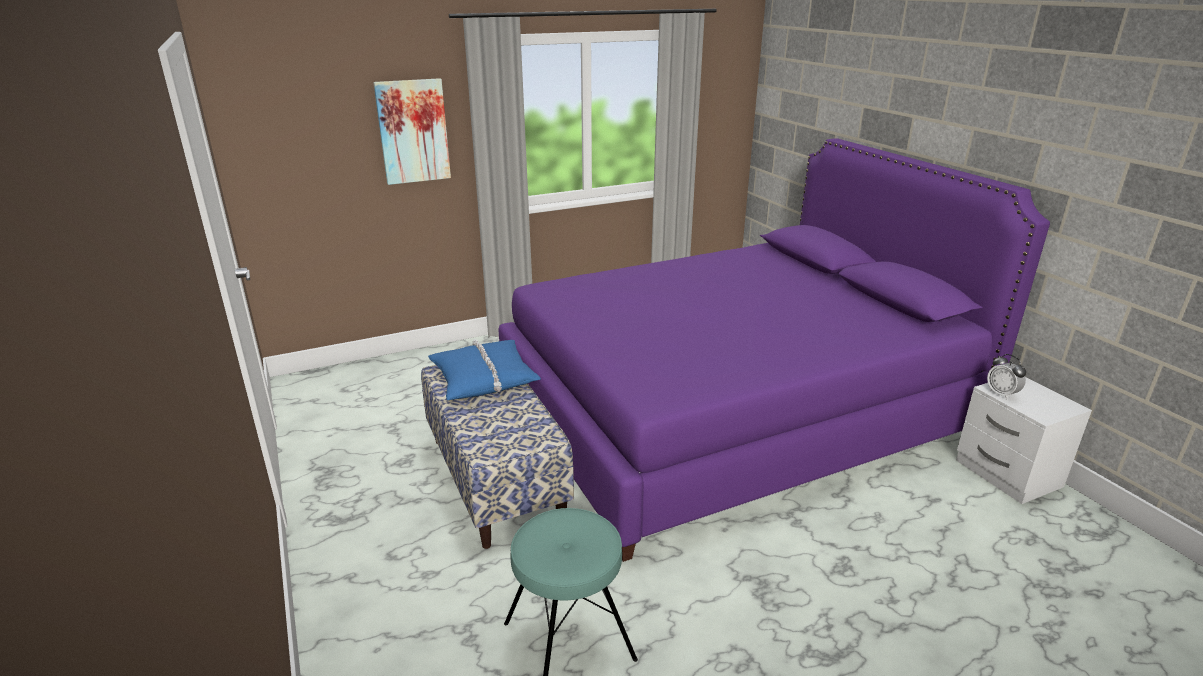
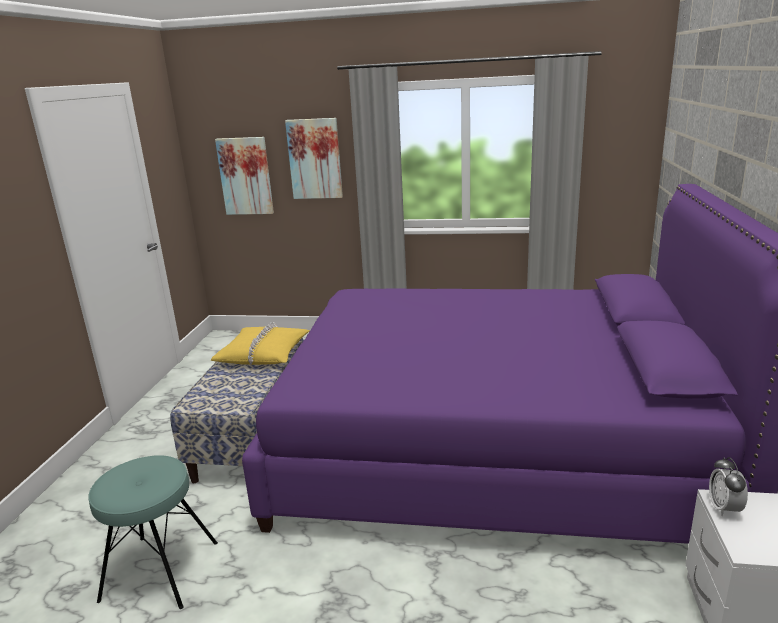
camera: 35 degrees right, 5 degrees down
(315, 160) = (245, 176): none -> picture
(484, 378) = (263, 354): blue pillow -> yellow pillow

